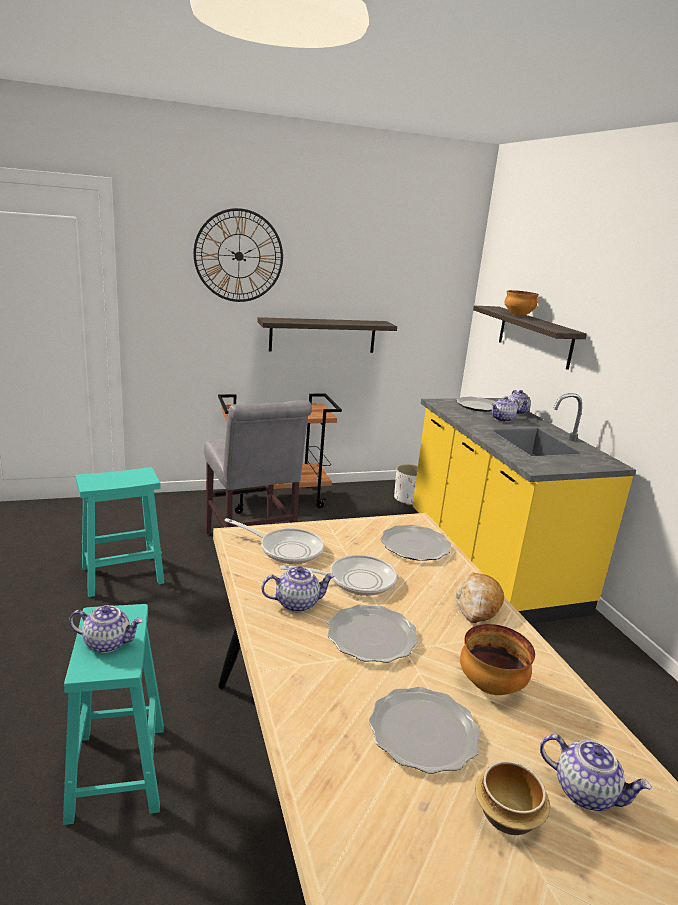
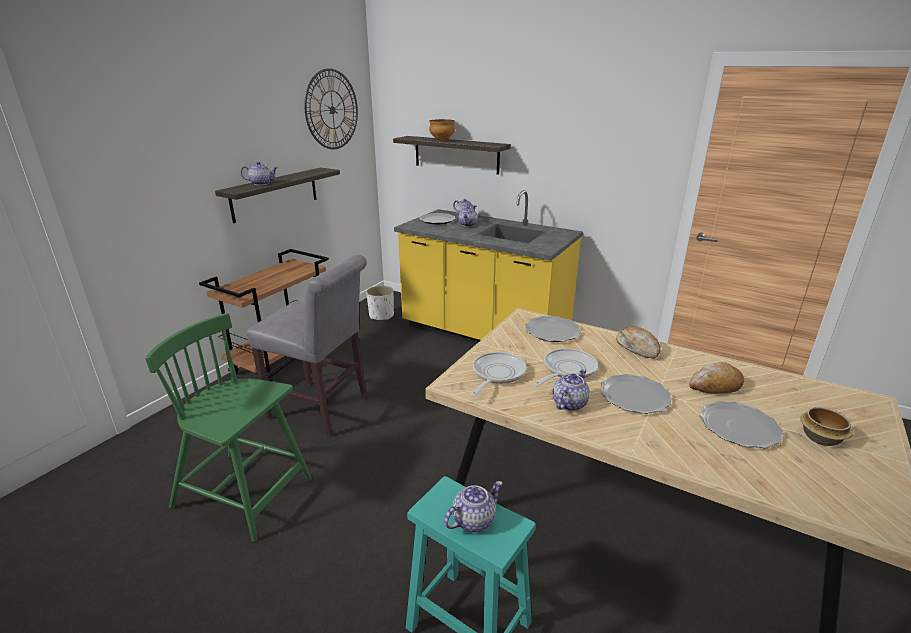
camera: 40 degrees left, 5 degrees up
(124, 575) = (245, 494): turquoise stool -> green chair
(239, 256) = (181, 128): wall clock -> wall clock (332, 110)
(286, 549) = (496, 374): frying pan -> frying pan turned 45 degrees counterclockwise
(489, 686) = (715, 386): bowl -> bread
(586, 792) = (816, 406): teapot -> teapot (261, 183)

